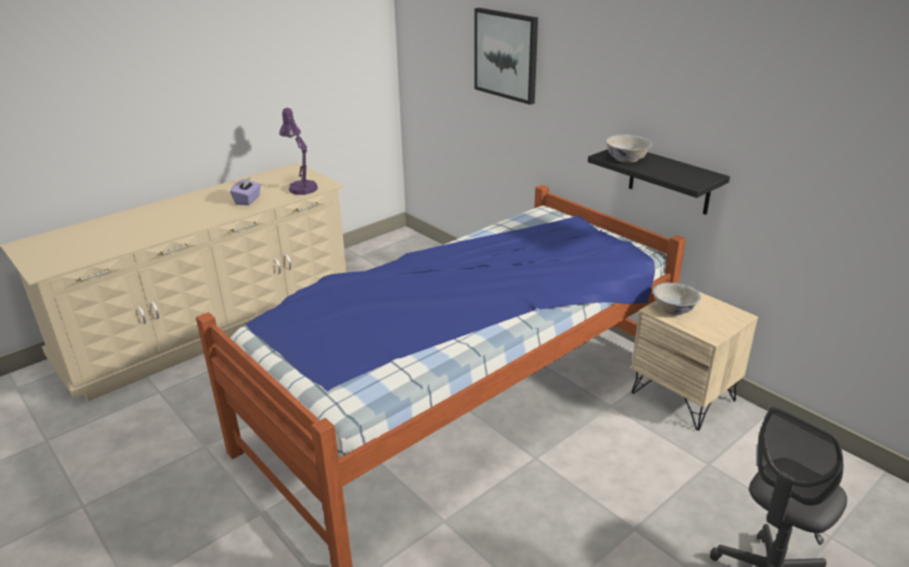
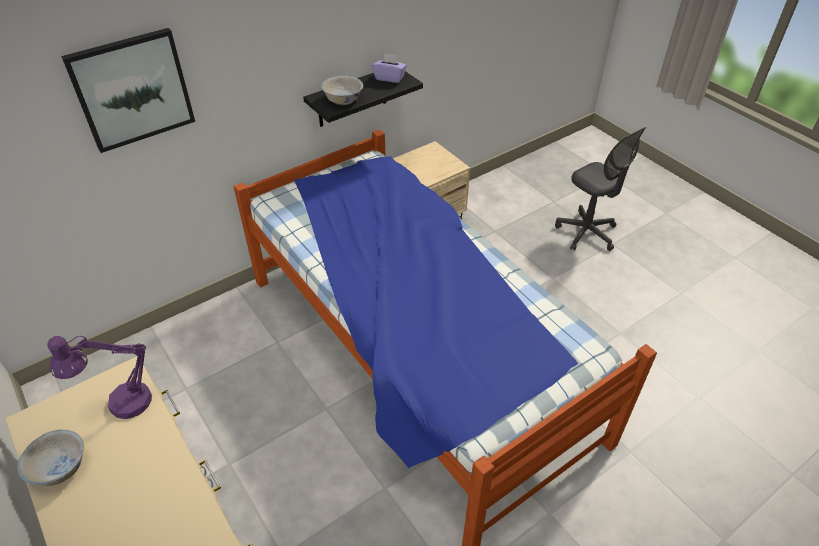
camera: 85 degrees left, 15 degrees up
(248, 200) = (140, 470): purple tissue box -> purple tissue box (390, 78)
(673, 309) = (419, 174): white bowl -> white bowl (60, 468)

